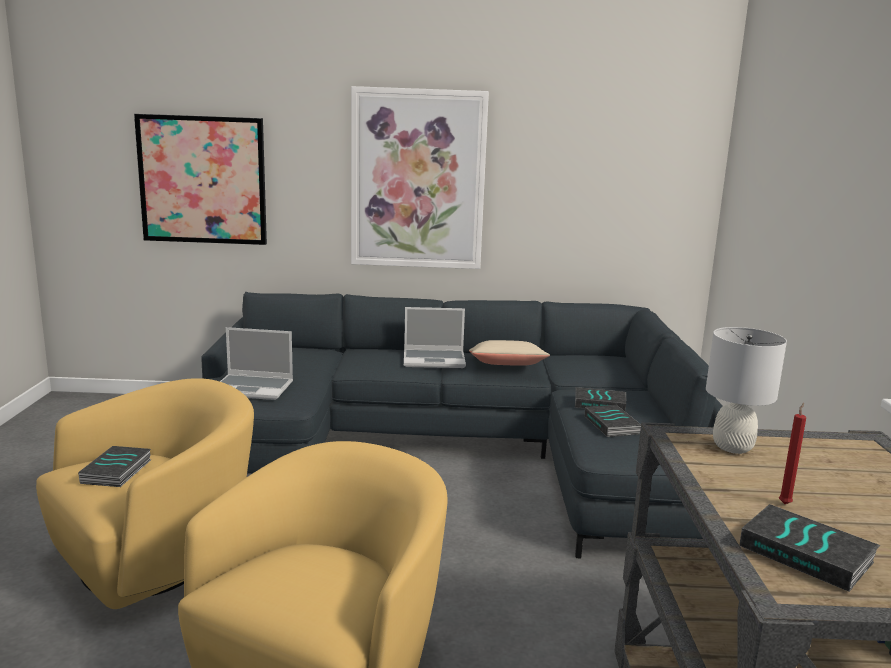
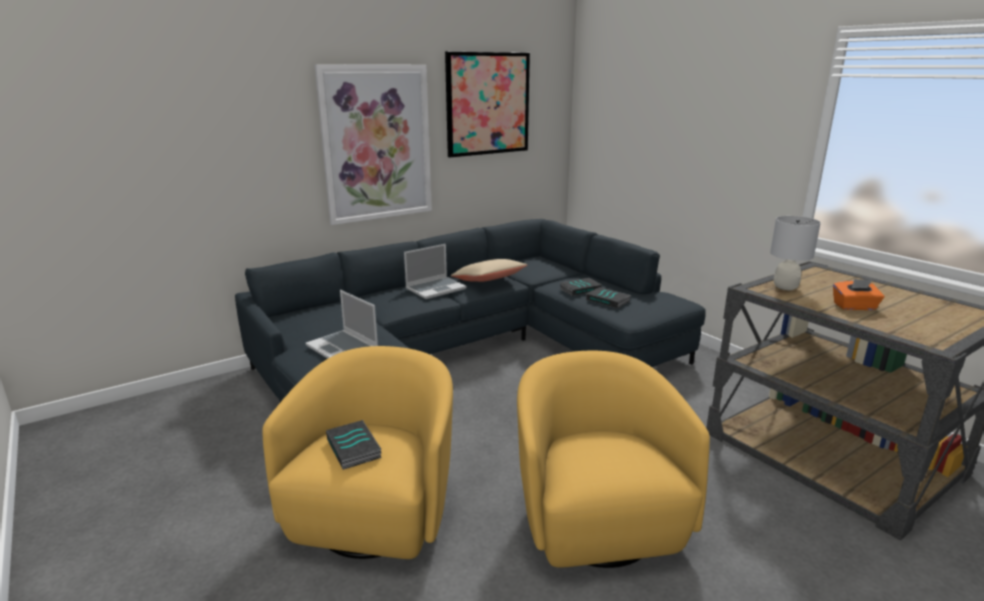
camera: 35 degrees left, 5 degrees up
(203, 180) = (176, 167): picture -> picture (487, 104)
(253, 388) = (343, 348): laptop -> laptop turned 75 degrees clockwise
(785, 503) = (854, 307): red candle -> orange tissue box
(807, 554) = (907, 326): book -> none

